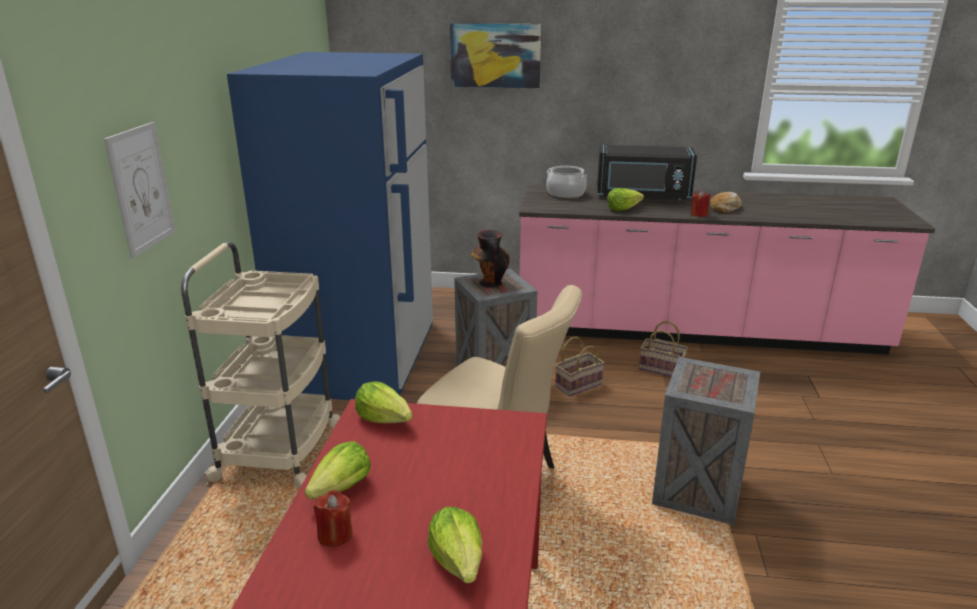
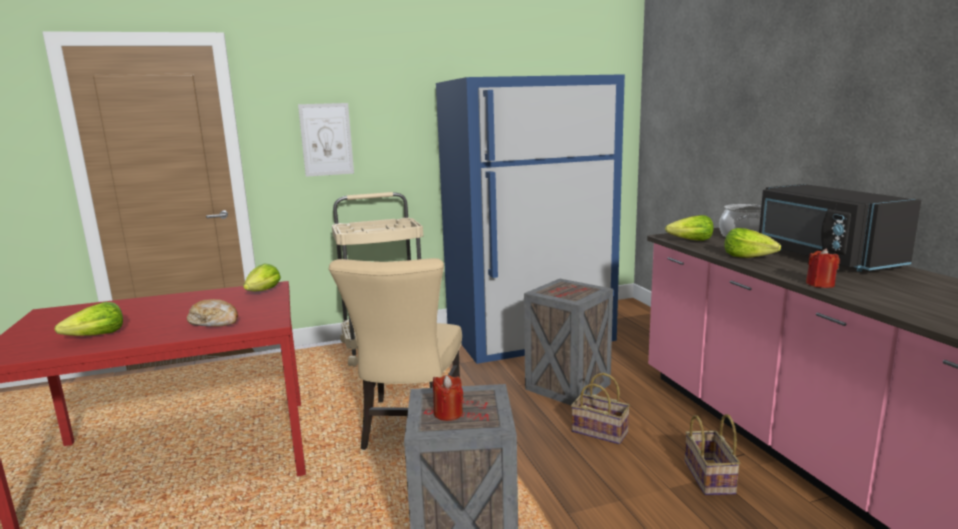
camera: 65 degrees right, 10 degrees down
(335, 535) = (132, 307): red candle -> red candle (448, 413)
(342, 488) = (179, 299): lettuce -> lettuce (691, 241)
(489, 282) = (568, 288): vase -> none
(495, 55) = (746, 81): picture -> none
(725, 208) = (892, 292): bread -> bread (214, 322)

